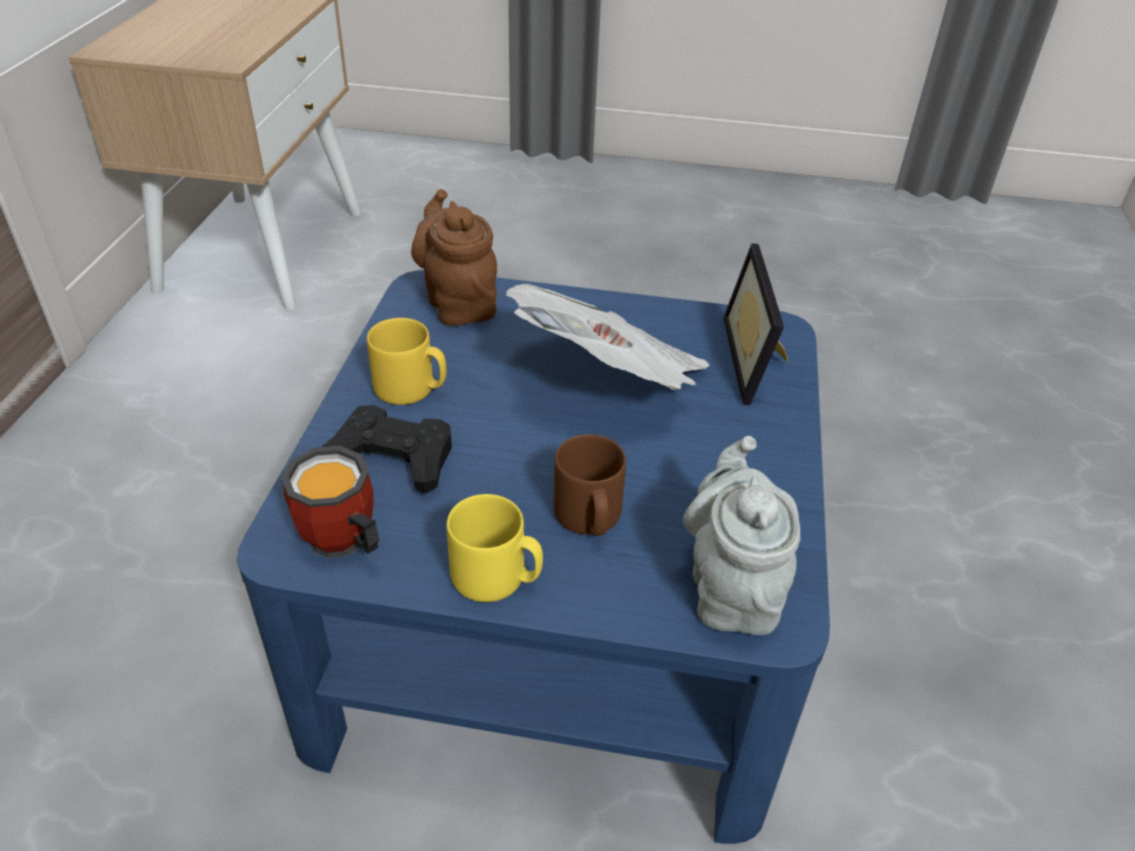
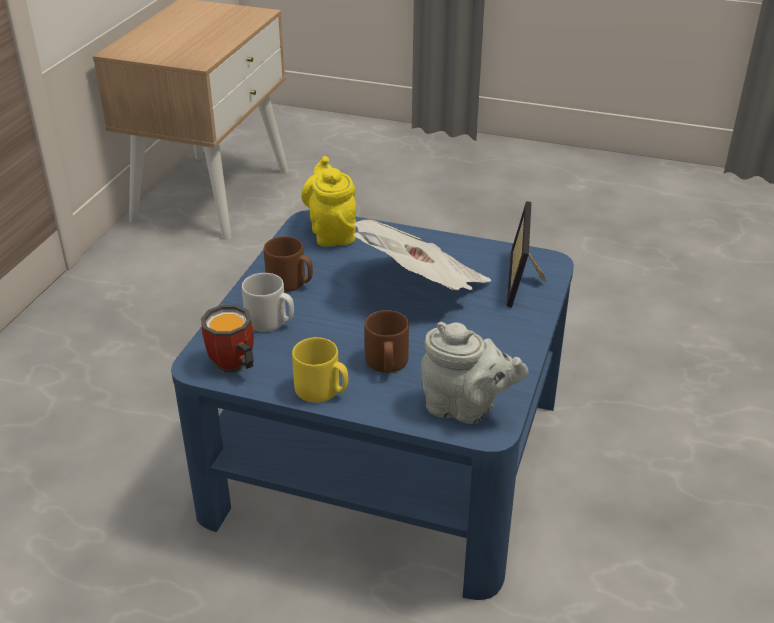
camera: 10 degrees right, 5 degrees down
(391, 458) = (270, 322): black game controller -> grey mug
(411, 389) = (290, 283): yellow mug -> brown mug
(459, 303) = (332, 232): brown teapot -> yellow teapot
(732, 589) = (465, 408): grey teapot -> grey teapot turned 105 degrees clockwise

